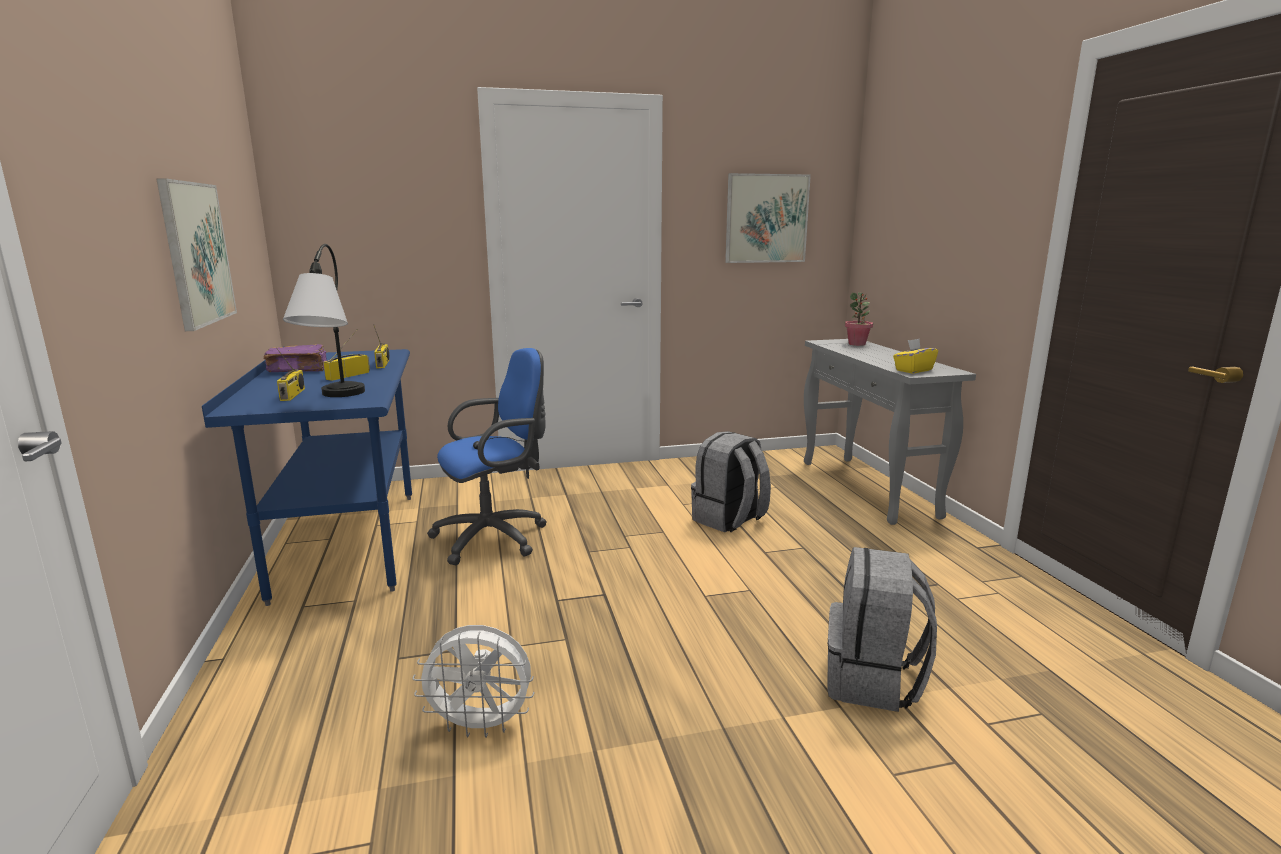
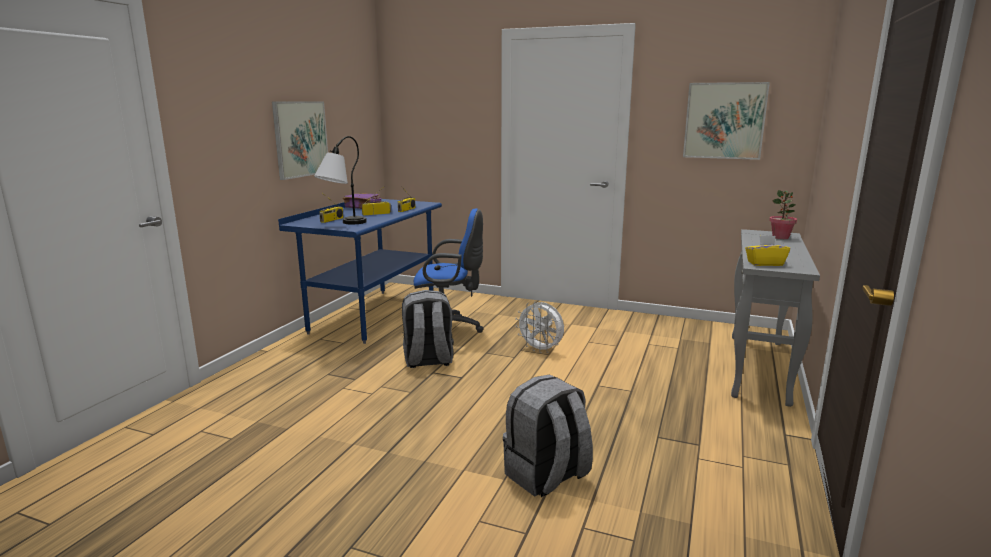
camera: 35 degrees right, 0 degrees up
(481, 725) = (322, 414): white fan -> white fan (541, 350)
(729, 520) = (605, 359): grey backpack -> grey backpack (428, 360)

